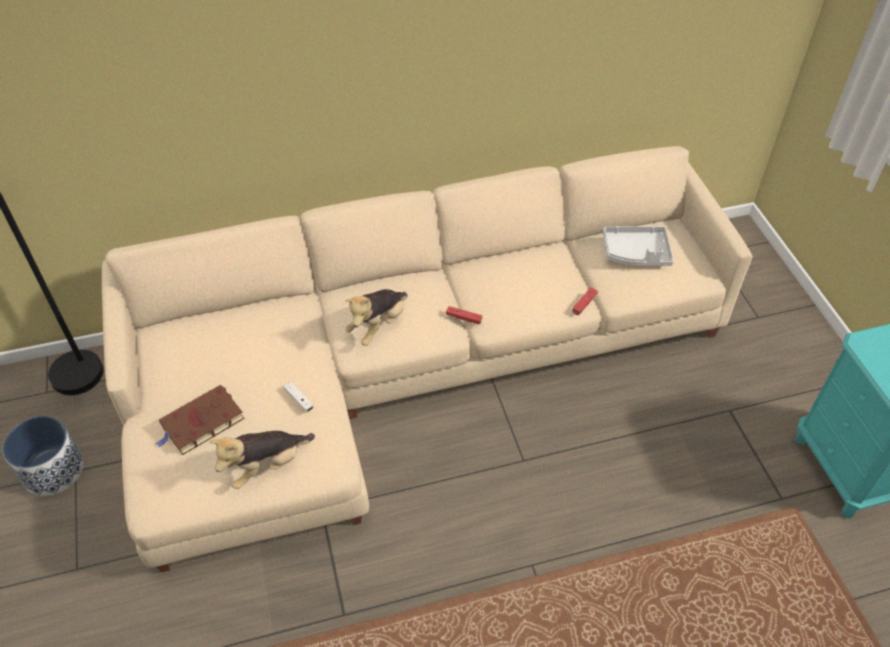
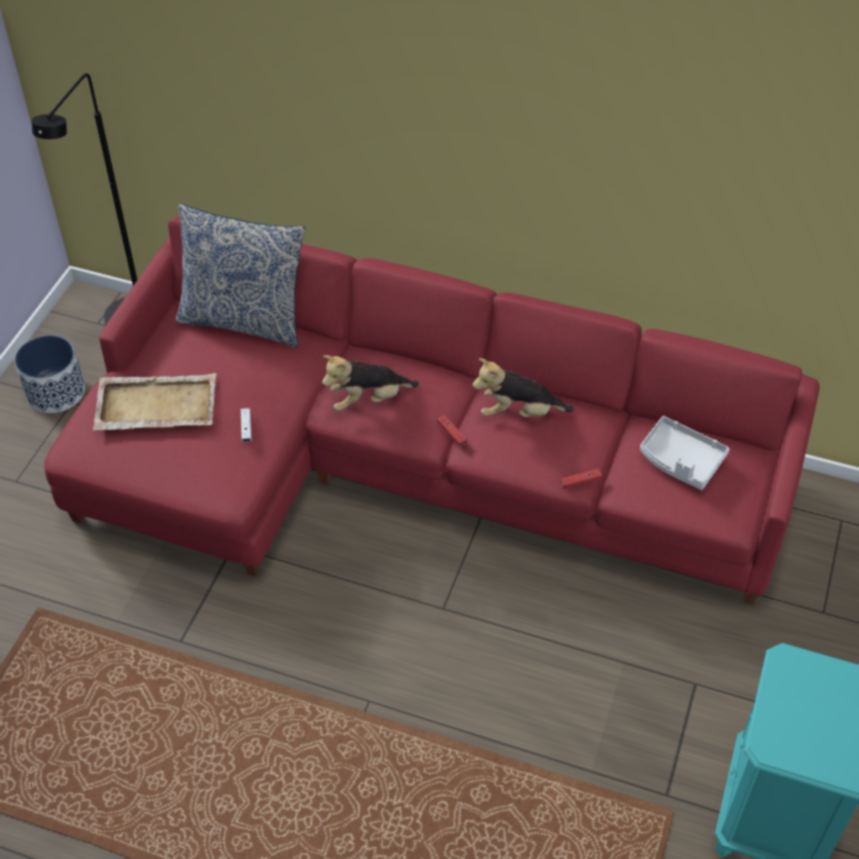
camera: 35 degrees right, 0 degrees up
(201, 423) = (155, 405): brown book -> beige tray
(219, 314) = (244, 320): none -> pillow
(266, 466) = (177, 468): plush toy -> plush toy (518, 413)
(403, 370) = (404, 464): beige sofa -> red sofa

